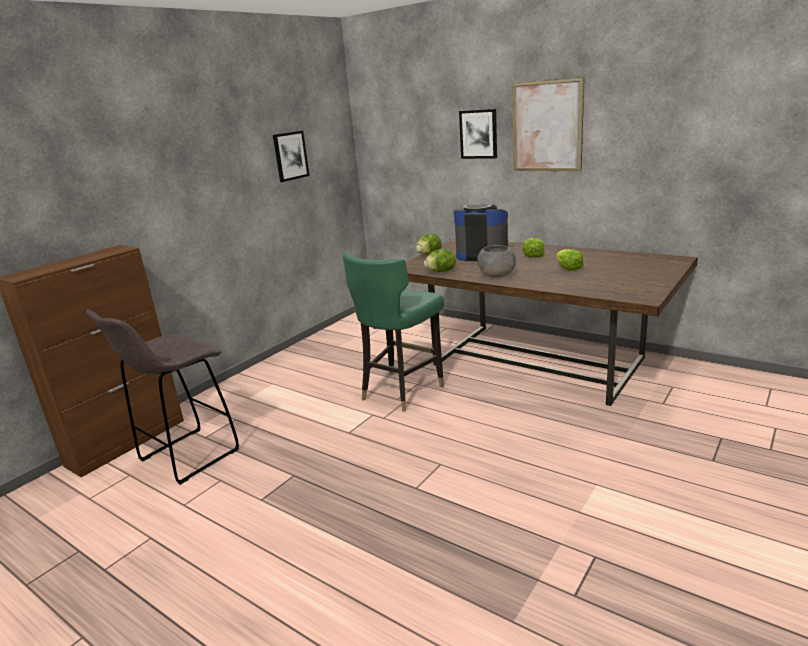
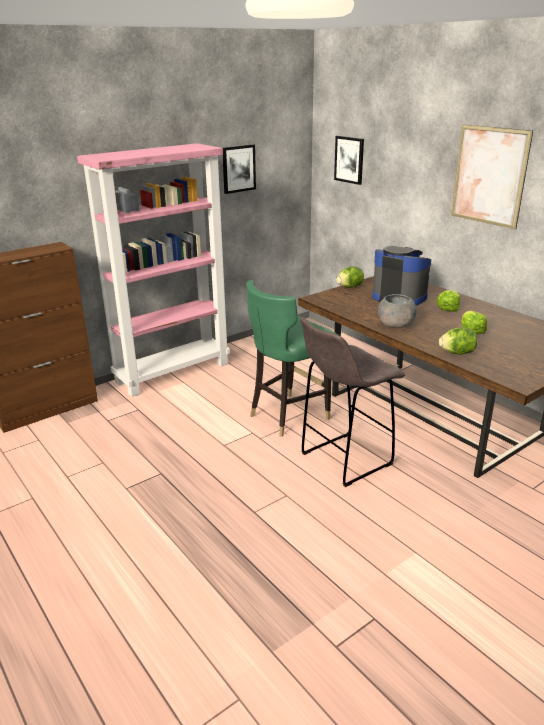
camera: 15 degrees right, 5 degrees up
(186, 457) = (86, 434): grey stool -> grey stool (344, 460)
(257, 377) = (173, 372): none -> pink bookcase
(441, 271) = (347, 310): lettuce -> lettuce (457, 353)
(478, 134) = (424, 171): picture -> picture (349, 159)

